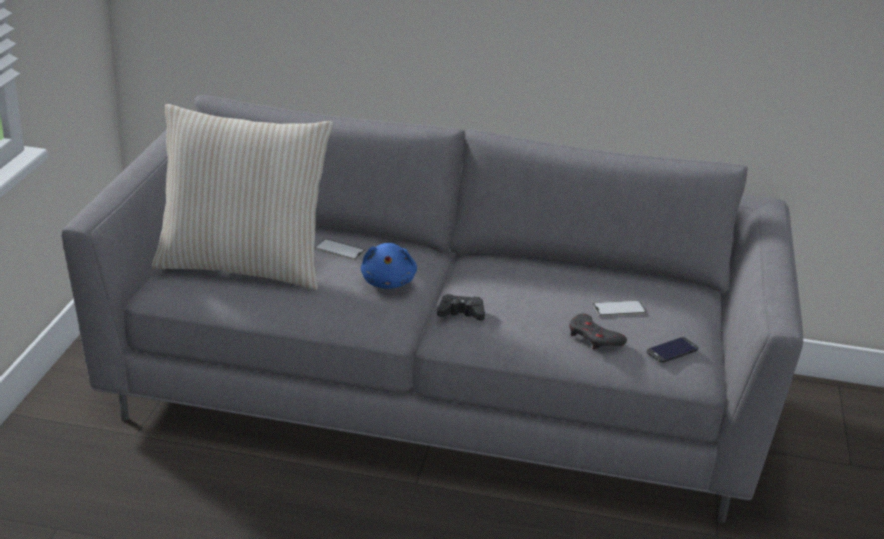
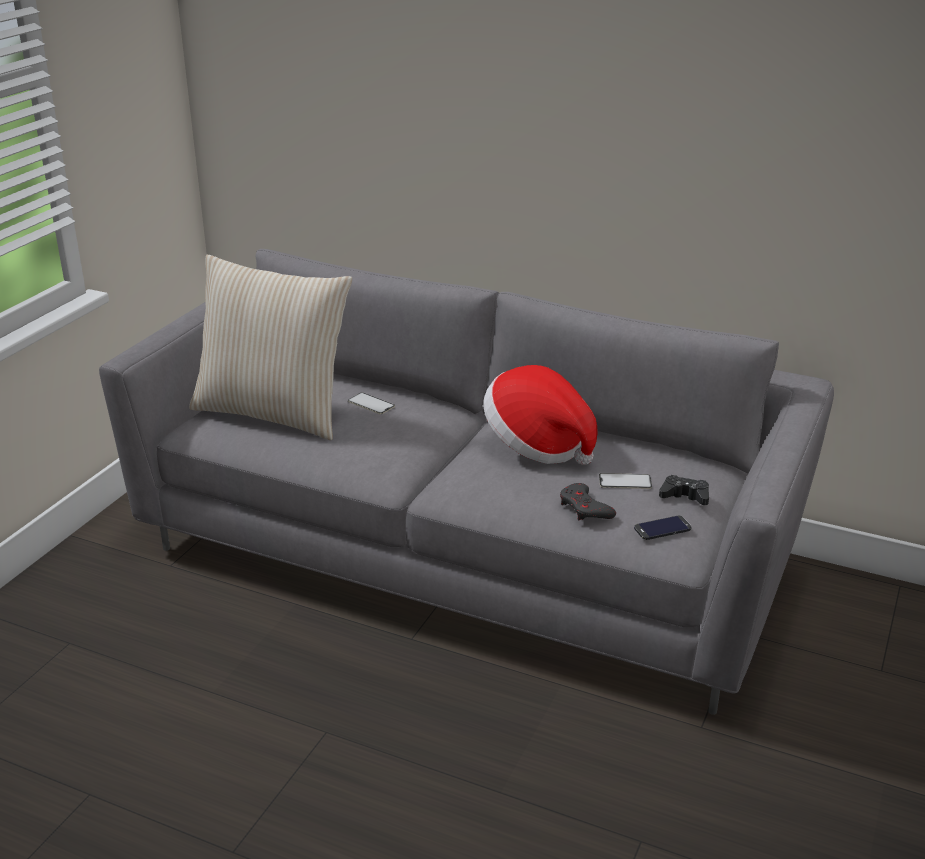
camera: 15 degrees right, 0 degrees up
(388, 282) = (404, 438): blue plush toy -> none
(461, 313) = (461, 473): black game controller -> black game controller (685, 496)
(521, 279) = (537, 445): none -> hat

